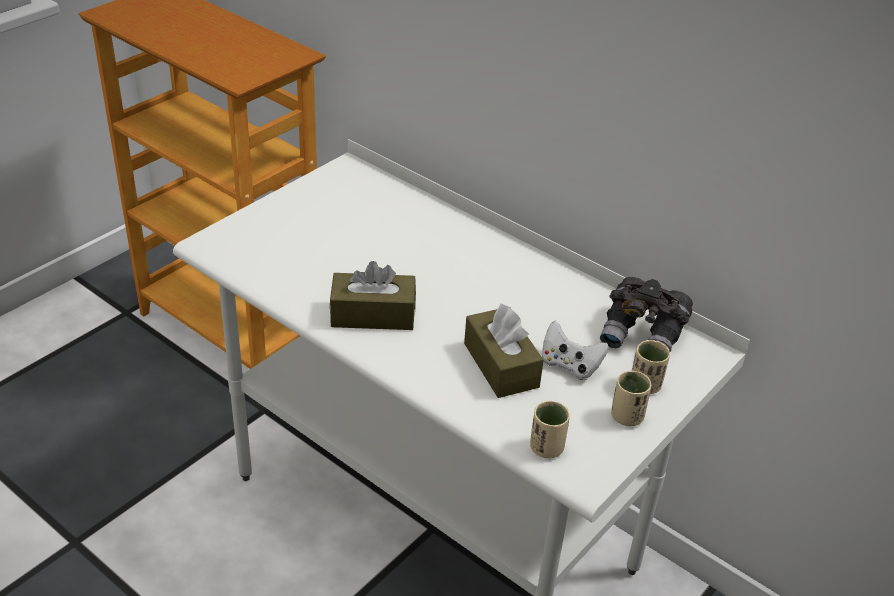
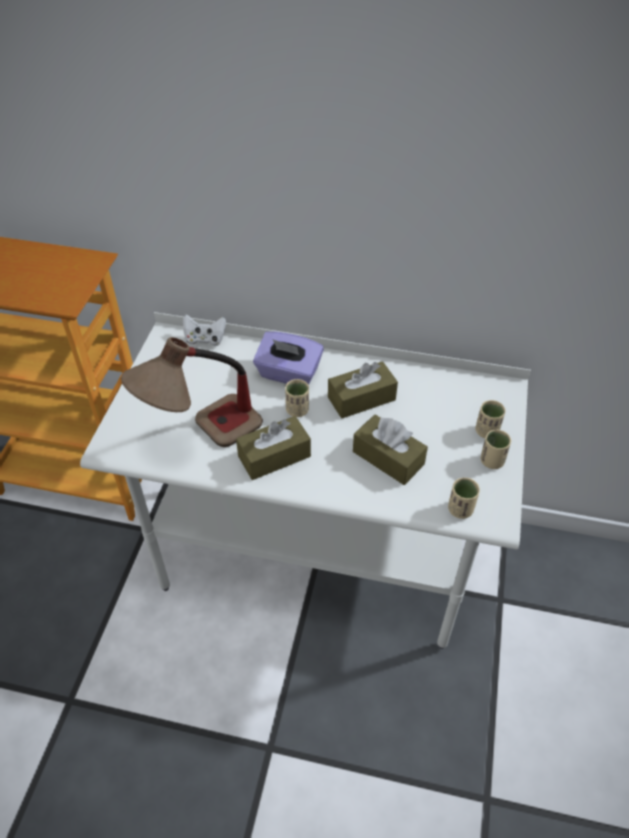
camera: 25 degrees left, 10 degrees up
(309, 271) = (202, 439): none -> table lamp
(433, 282) = (297, 410): none -> beige cup
(451, 246) = (288, 374): none -> purple tissue box
(516, 298) = (361, 398): none -> brown tissue box
(569, 365) = (431, 438): white game controller -> white game controller (205, 339)
(643, 335) = (460, 393): grey binoculars -> none

